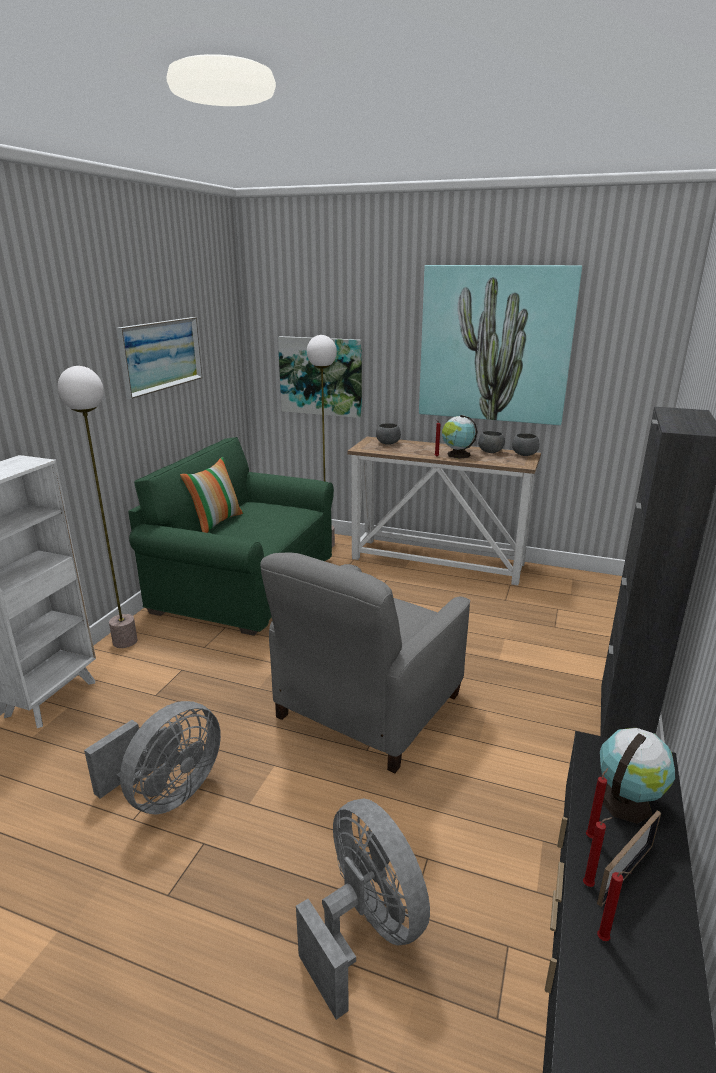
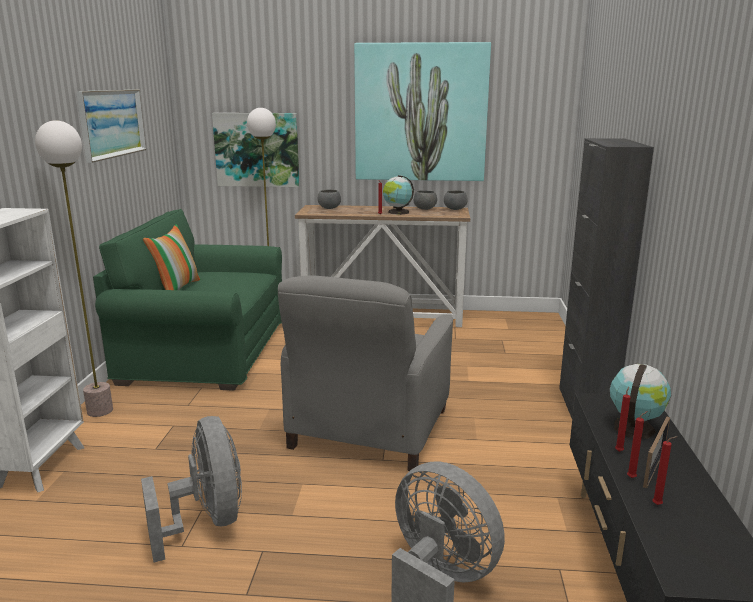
camera: 15 degrees left, 5 degrees down
(166, 794) = (207, 521): grey fan -> grey fan turned 45 degrees counterclockwise

